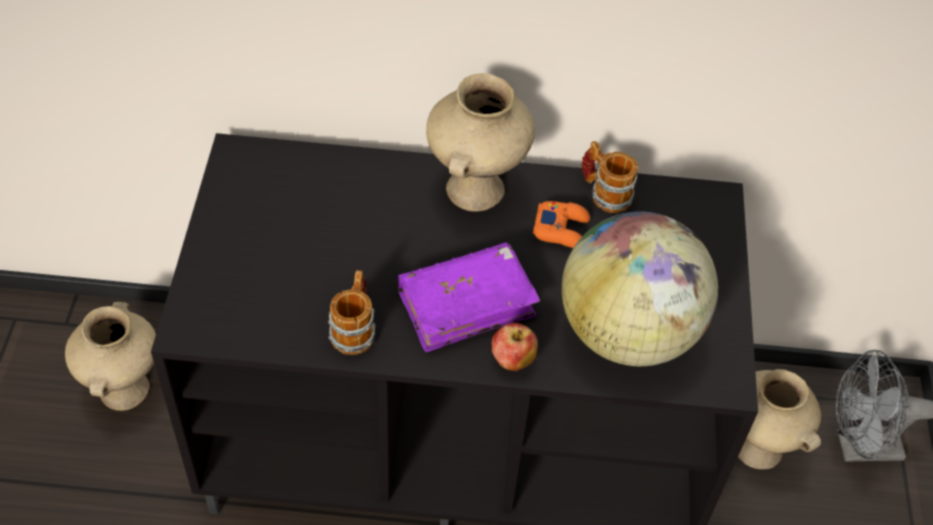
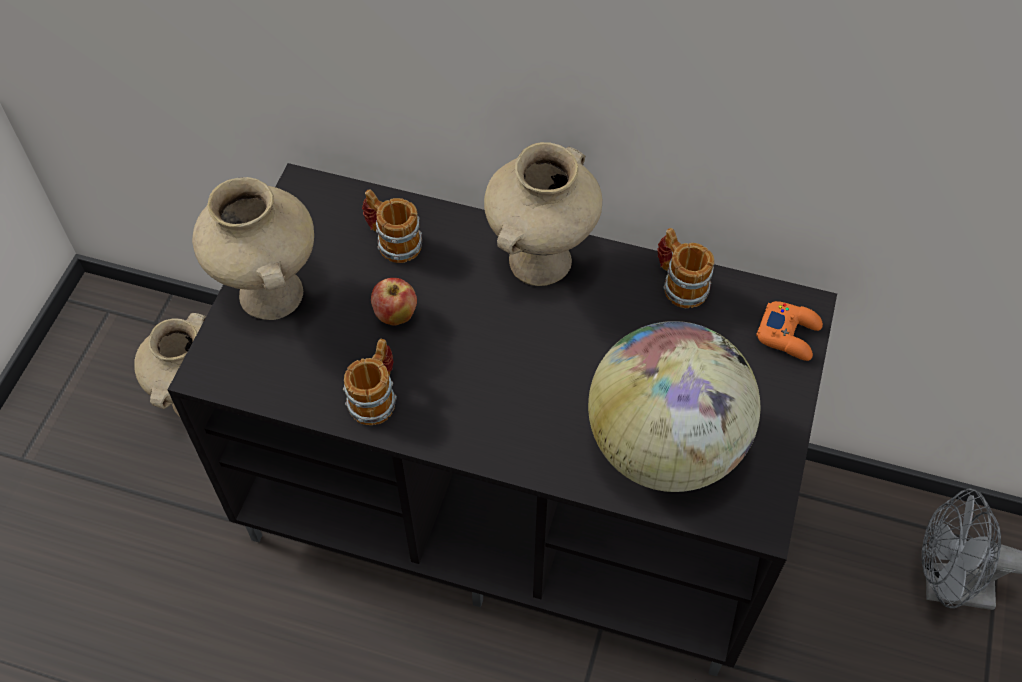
camera: 15 degrees right, 5 degrees up
(334, 190) = (392, 241): none -> mug
(466, 305) = (498, 388): purple book -> none
(512, 360) = (532, 458): apple -> apple (395, 315)
(562, 229) = (622, 318): orange game controller -> orange game controller (789, 334)
(755, 447) = (830, 567): beige vase -> beige vase (269, 293)

